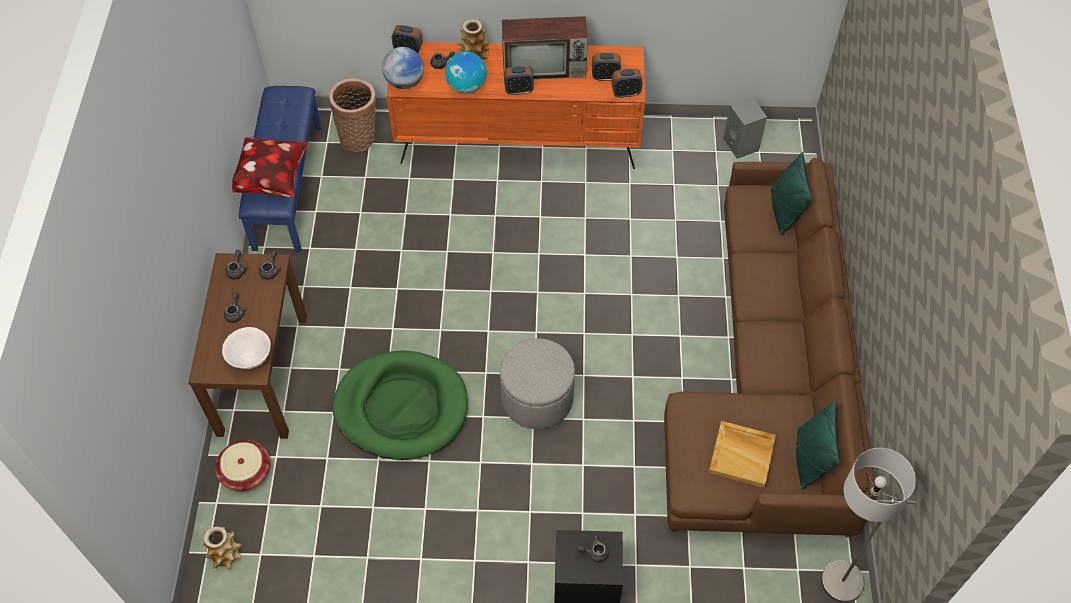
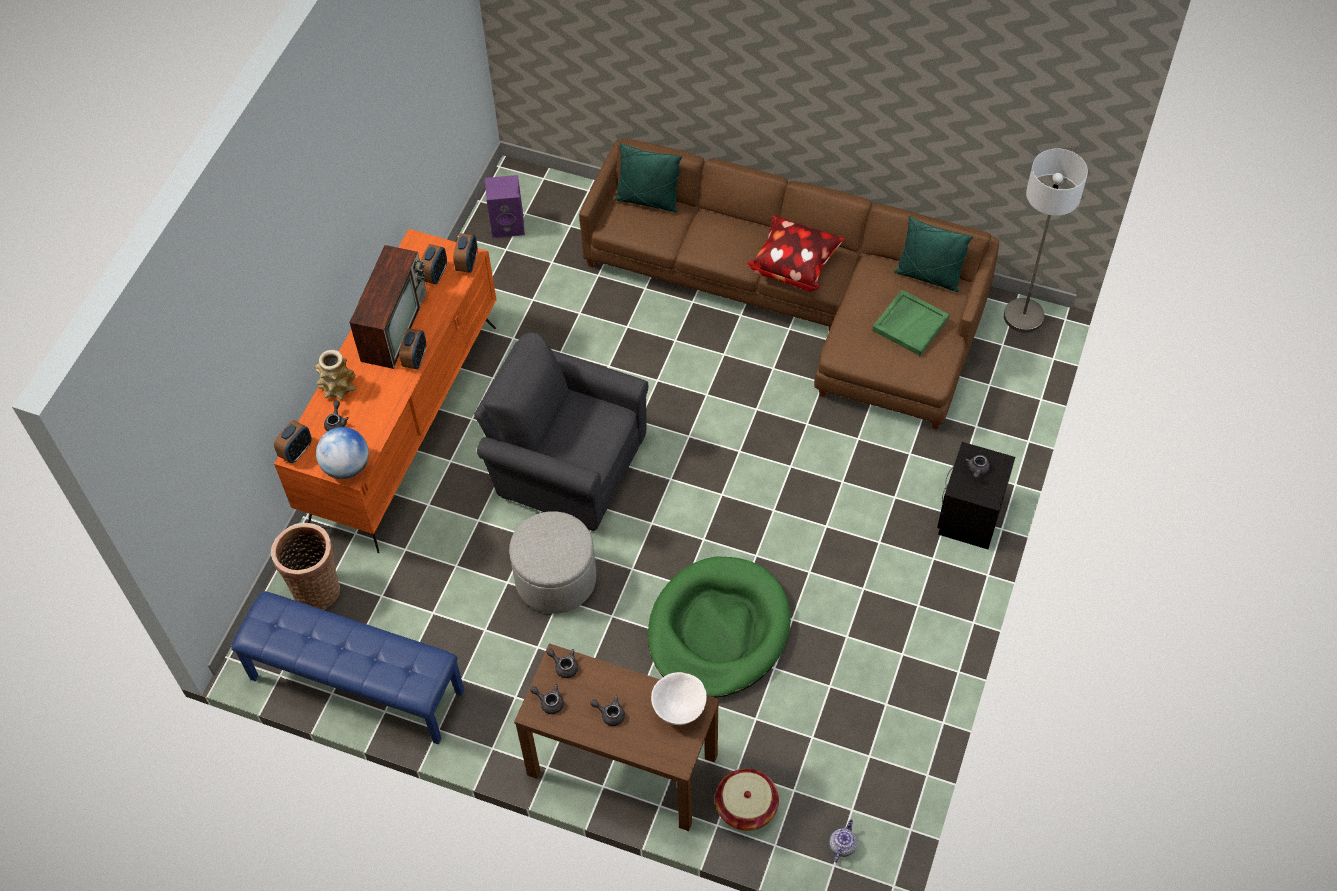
camera: 70 degrees left, 0 degrees up
(226, 554) = (842, 845): vase -> teapot
(274, 179) = (395, 660): pillow -> pillow (794, 266)
(466, 86) = (385, 407): globe -> none
(521, 256) = (566, 466): none -> grey armchair
(537, 398) = (751, 500): grey ottoman -> grey ottoman (555, 578)
(742, 145) = (508, 224): grey speaker -> purple speaker
(742, 455) = (910, 324): beige tray -> green tray

